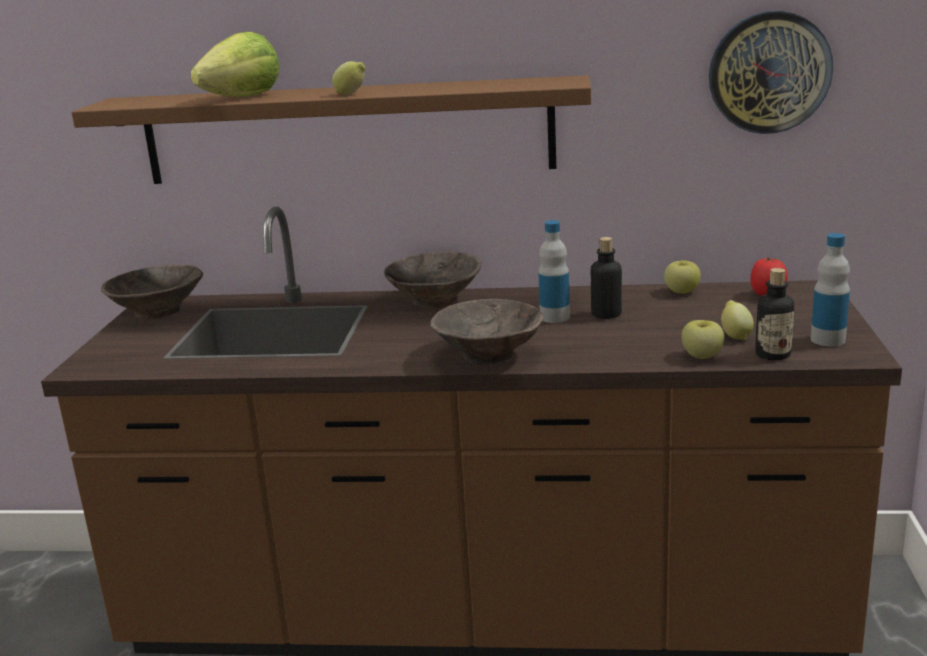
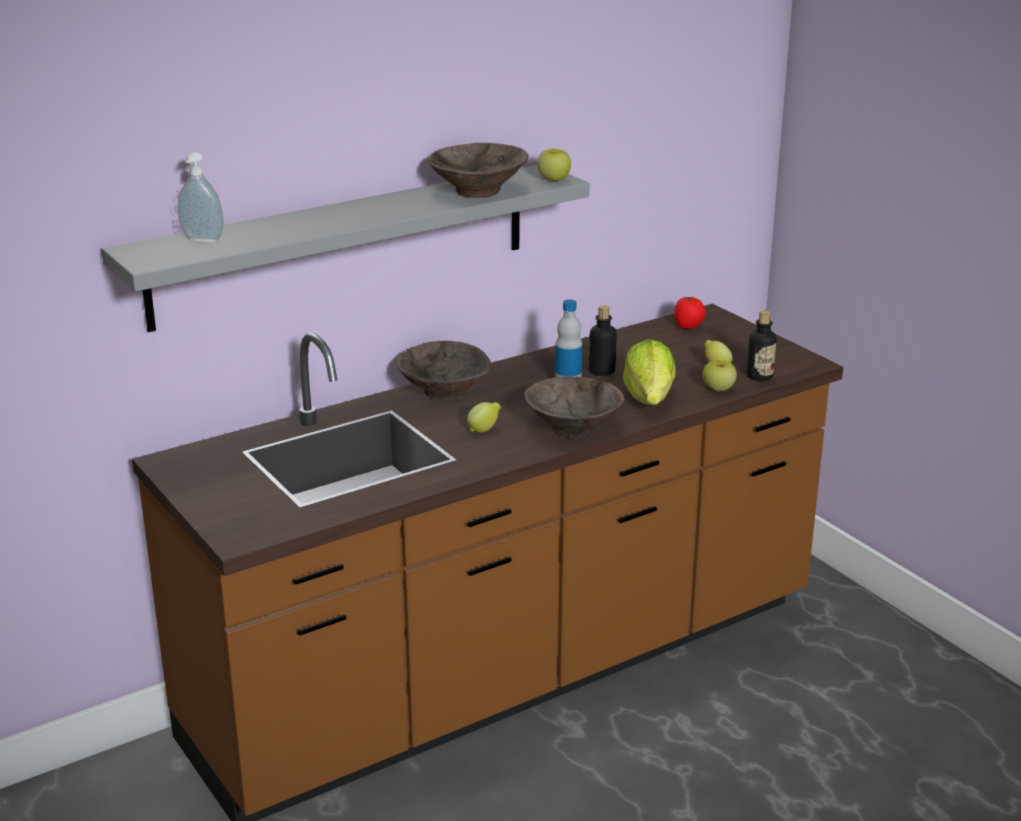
camera: 40 degrees left, 5 degrees up
(159, 311) = (193, 467): brown bowl -> brown bowl (478, 191)
(173, 98) = (201, 241): none -> soap dispenser
(242, 97) = (282, 230): lettuce -> lettuce (649, 399)
(346, 132) = (343, 244): brown shelf -> grey shelf
(351, 94) = (390, 214): lemon -> lemon (484, 430)
(681, 291) = (625, 337): apple -> apple (553, 179)
(769, 72) = (668, 144): wall clock -> none
(827, 340) = (776, 356): bottle -> none

